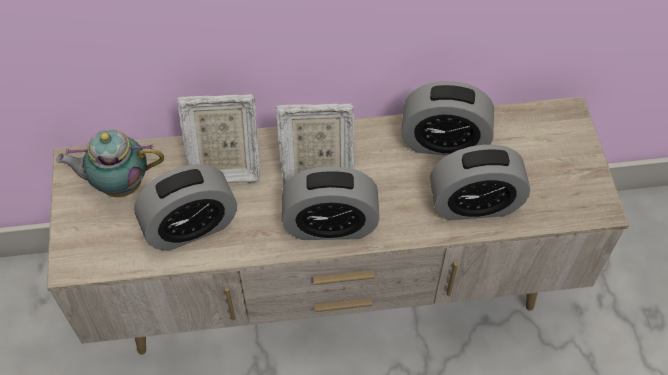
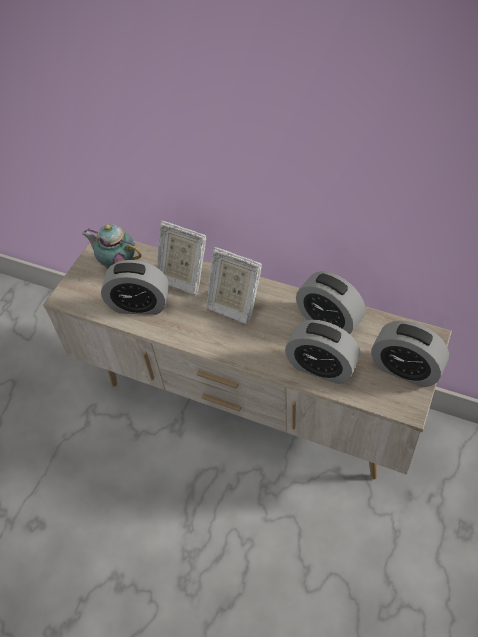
camera: 35 degrees right, 5 degrees down
(330, 225) = (220, 339): alarm clock -> alarm clock (405, 369)

